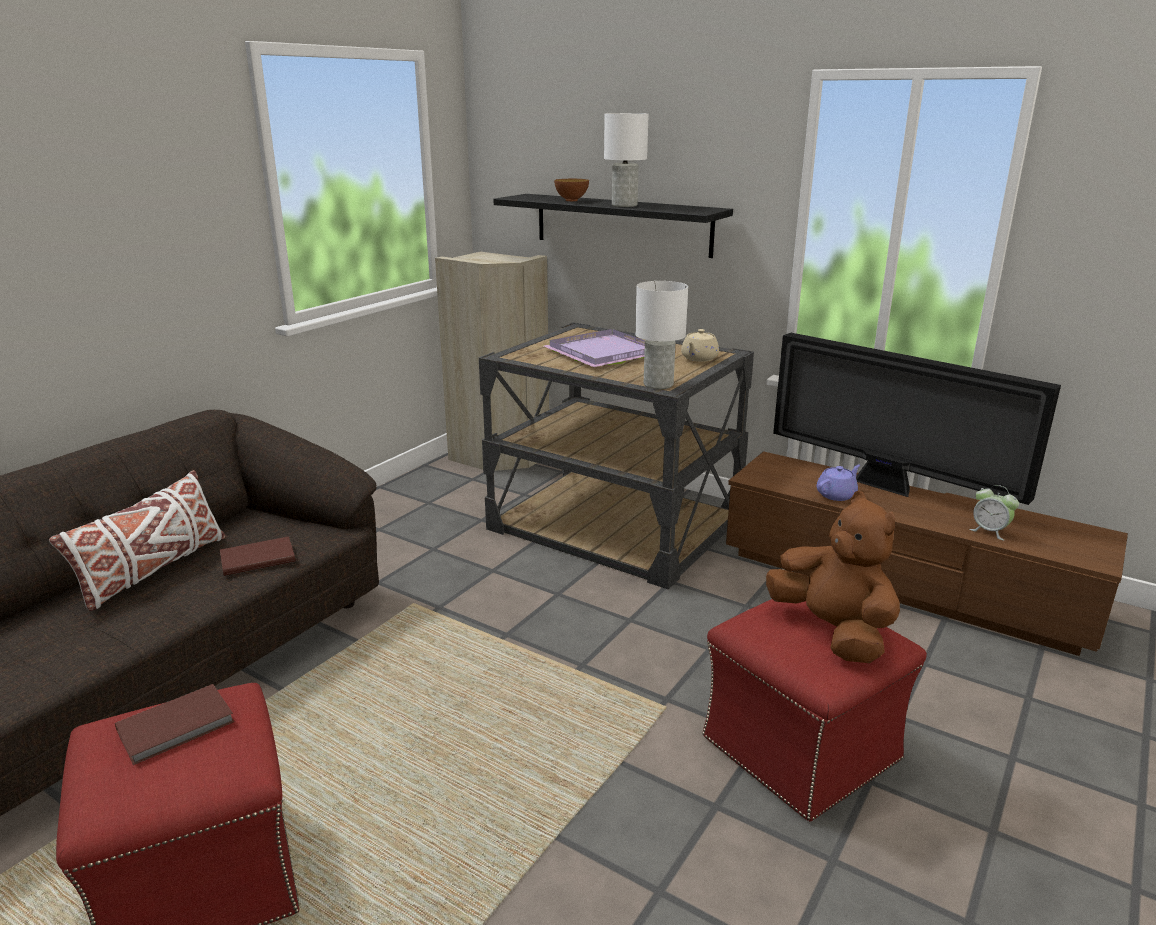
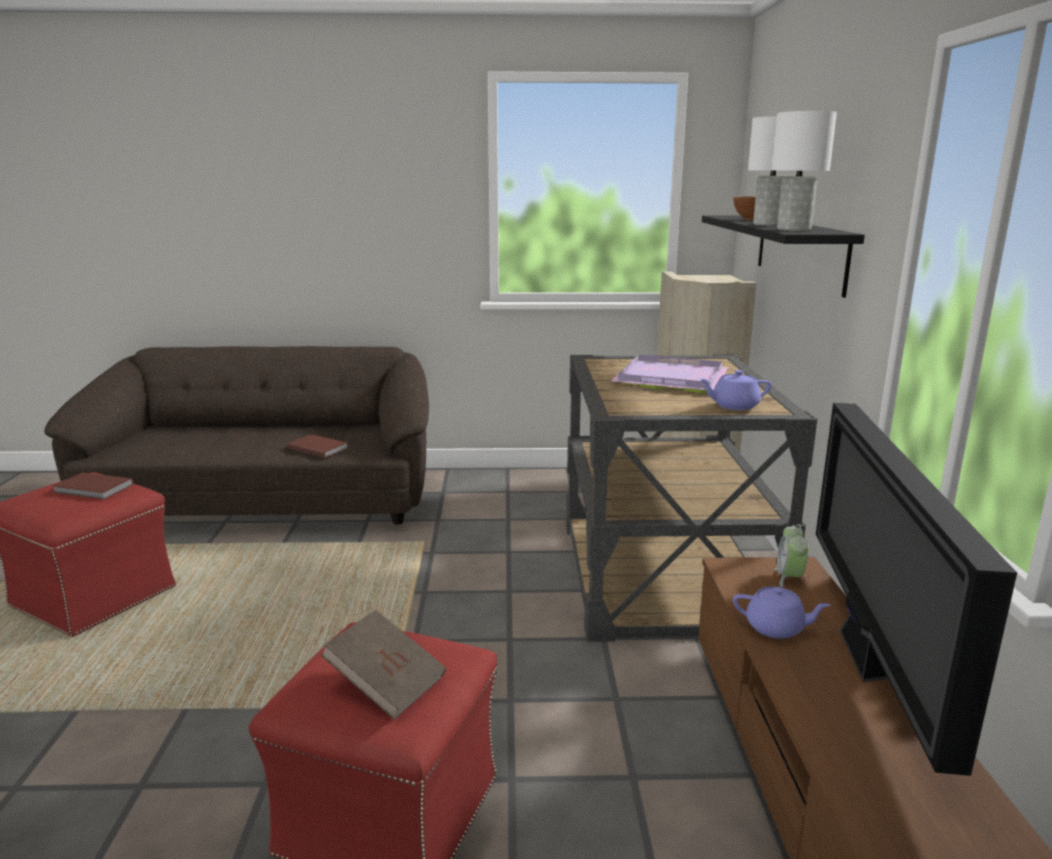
camera: 55 degrees right, 5 degrees down
(153, 570) = (279, 432): white pillow -> none
(658, 385) = (616, 408): white table lamp -> white table lamp (792, 229)
(699, 358) = (734, 406): beige teapot -> purple teapot
(832, 631) = (386, 684): brown plush toy -> brown book
(989, 531) = (866, 778): alarm clock -> alarm clock (789, 578)

